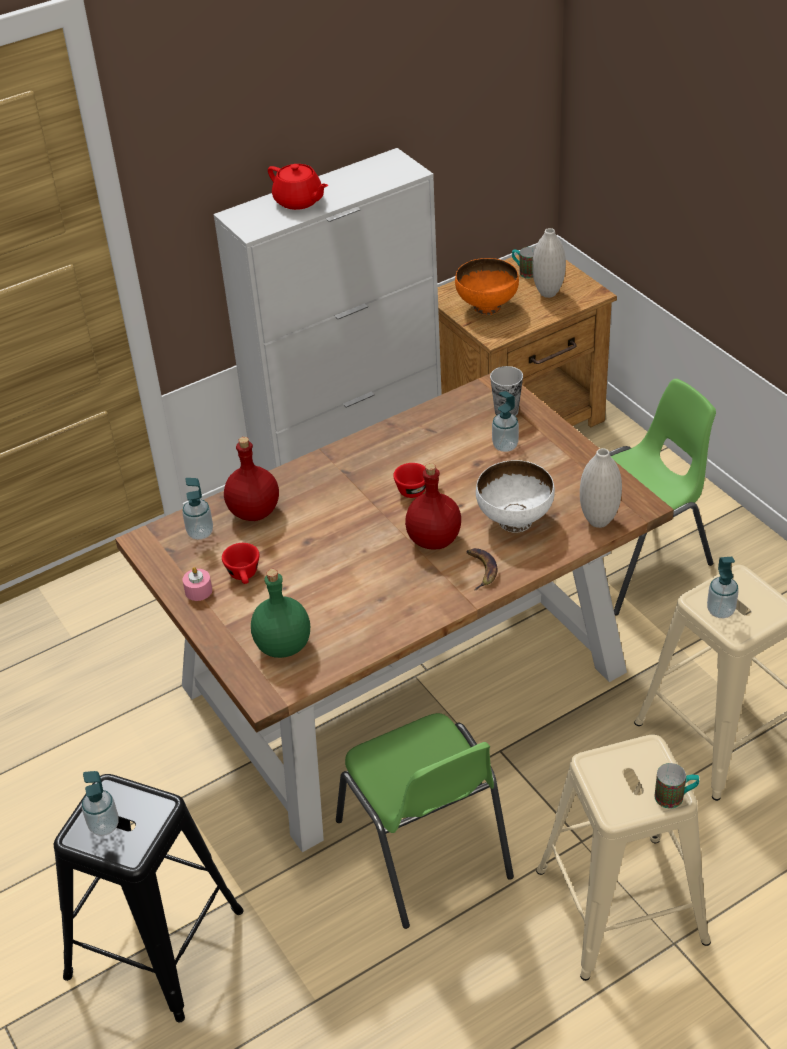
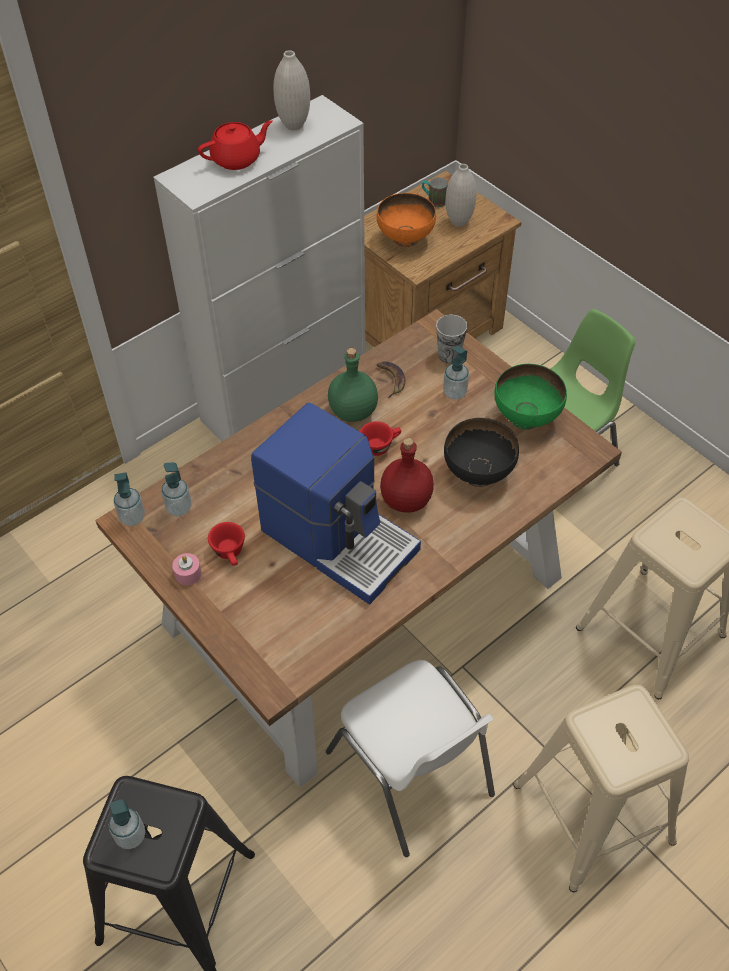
camera: 10 degrees left, 10 degrees up
(255, 512) = (229, 481): red bottle -> none
(282, 646) = (280, 629): green bottle -> green bottle (352, 411)
(299, 201) = (237, 159): red teapot -> red teapot turned 60 degrees counterclockwise
(358, 569) = (339, 537): none -> coffee machine
(425, 851) = (411, 775): green chair -> white chair
(481, 570) = (456, 530): banana -> banana (390, 379)
(515, 520) = (478, 473): white bowl -> black bowl
(577, 473) = (526, 418): none -> green bowl
(598, 521) = (556, 469): white vase -> white vase (294, 125)
(675, 797) = (669, 751): mug -> none
(720, 611) = (673, 547): soap dispenser -> soap dispenser (132, 517)

